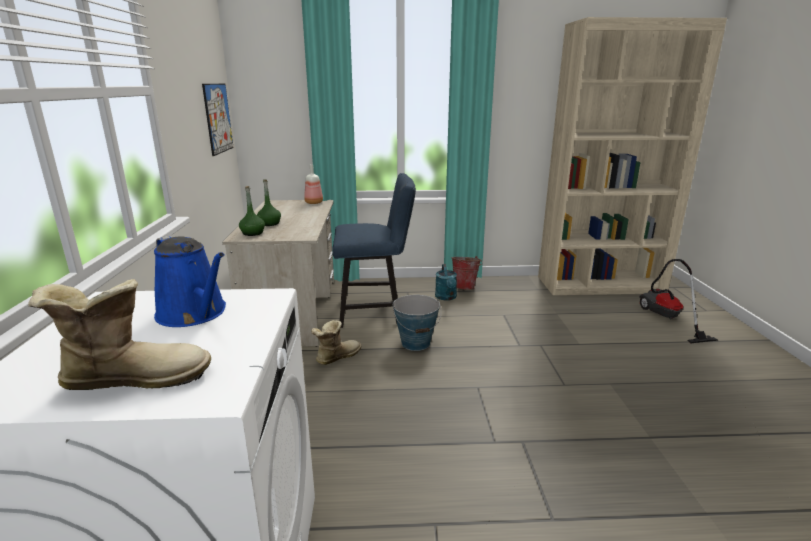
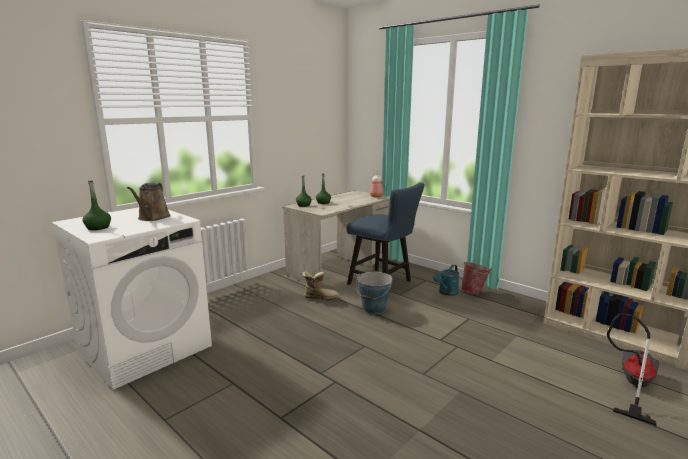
camera: 45 degrees right, 5 degrees down
(135, 377) = (98, 227): boot -> green bottle
(195, 314) = (153, 218): blue watering can -> brown watering can
(218, 118) = (325, 133): picture -> none

